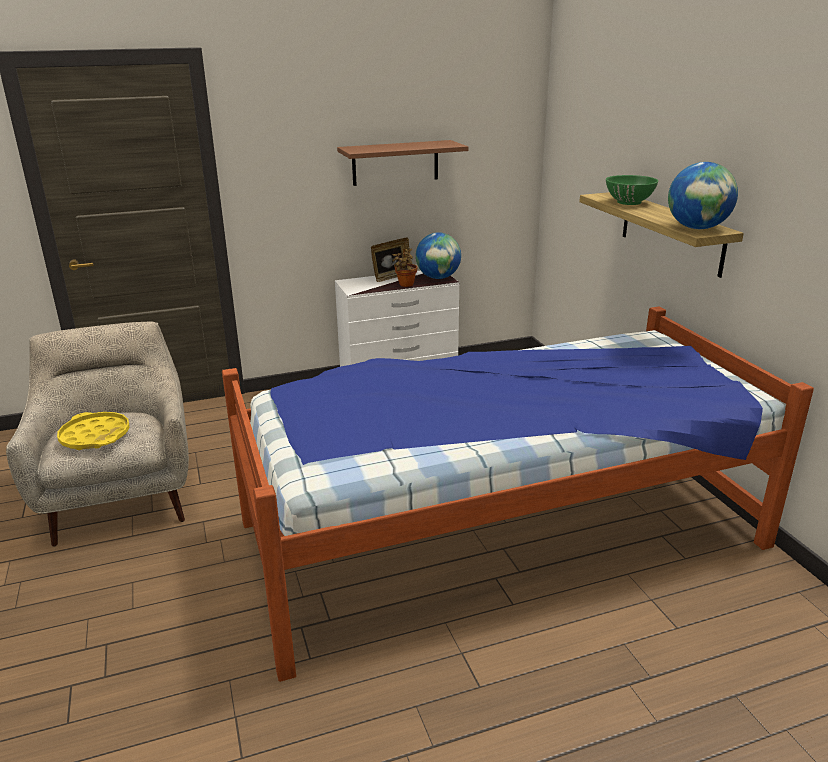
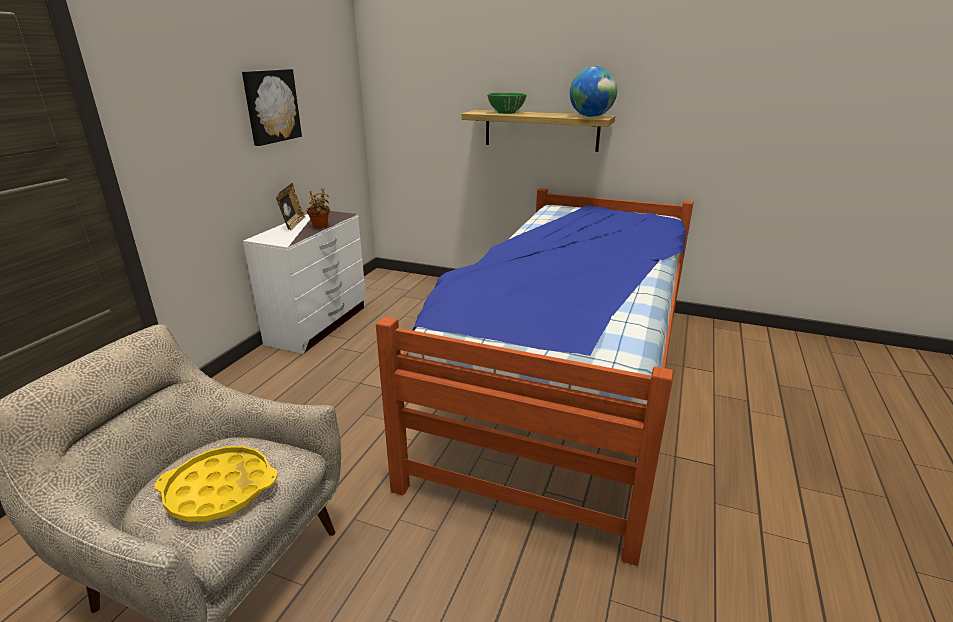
camera: 50 degrees left, 0 degrees up
(395, 163) = (271, 106): brown shelf -> picture
(438, 278) = (334, 215): globe -> none

